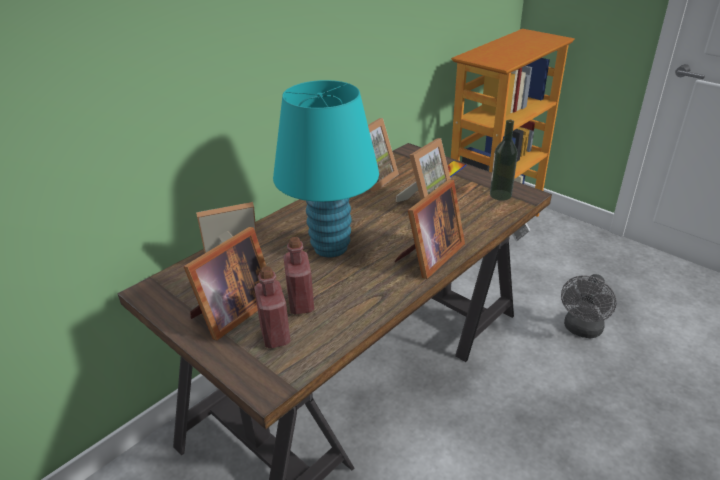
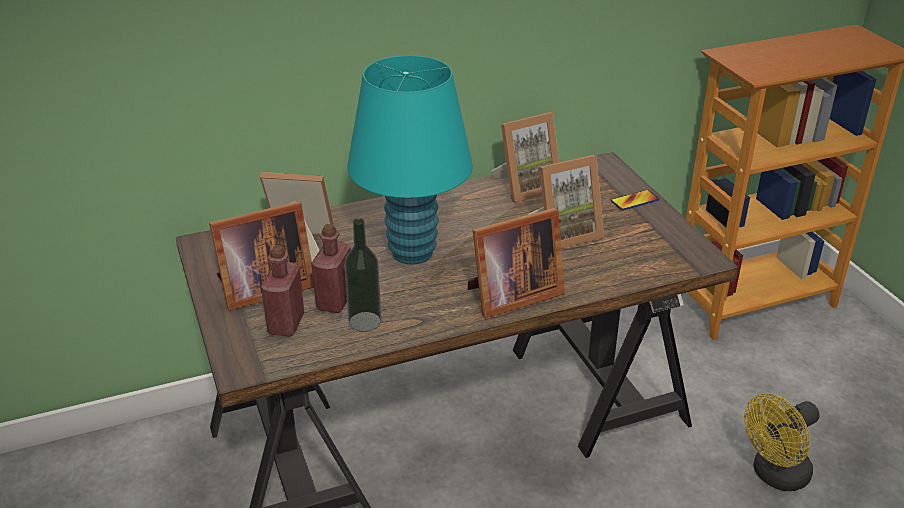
camera: 25 degrees right, 0 degrees up
(500, 195) = (667, 249): bottle -> bottle (365, 321)
(581, 330) = (774, 475): grey fan -> yellow fan

